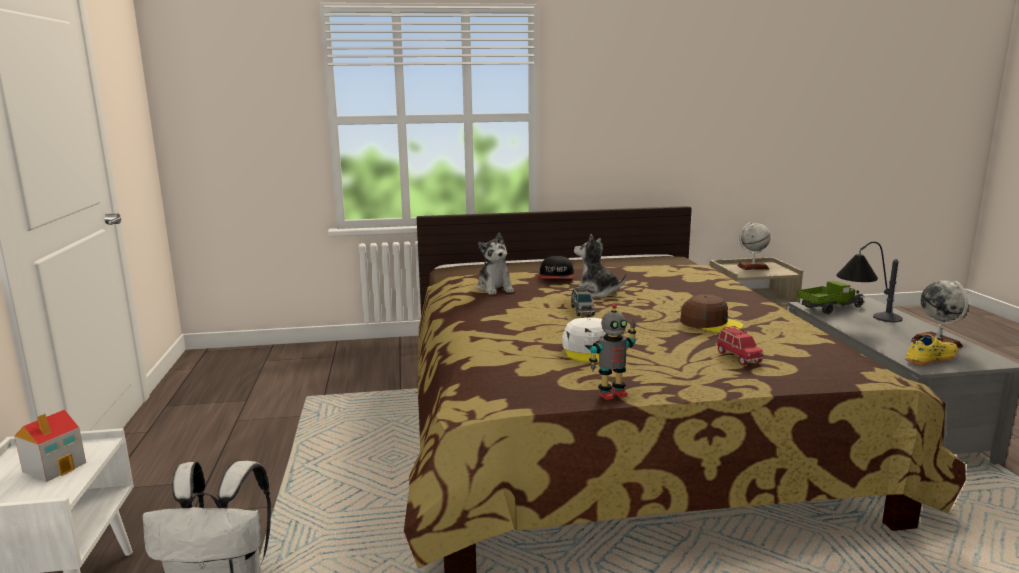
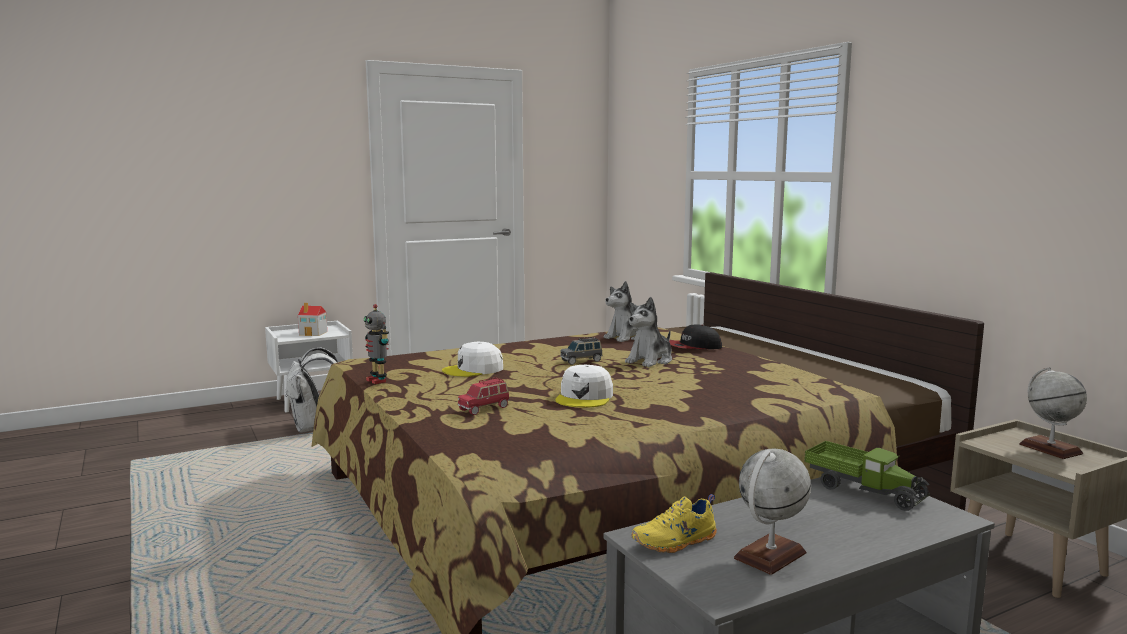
camera: 70 degrees right, 5 degrees down
(596, 293) = (650, 361): plush toy -> plush toy turned 150 degrees counterclockwise
(710, 323) = (585, 397): brown cap -> white cap
(865, 320) = (828, 511): table lamp -> none
(929, 359) = (676, 542): yellow shoe -> yellow shoe turned 105 degrees clockwise

